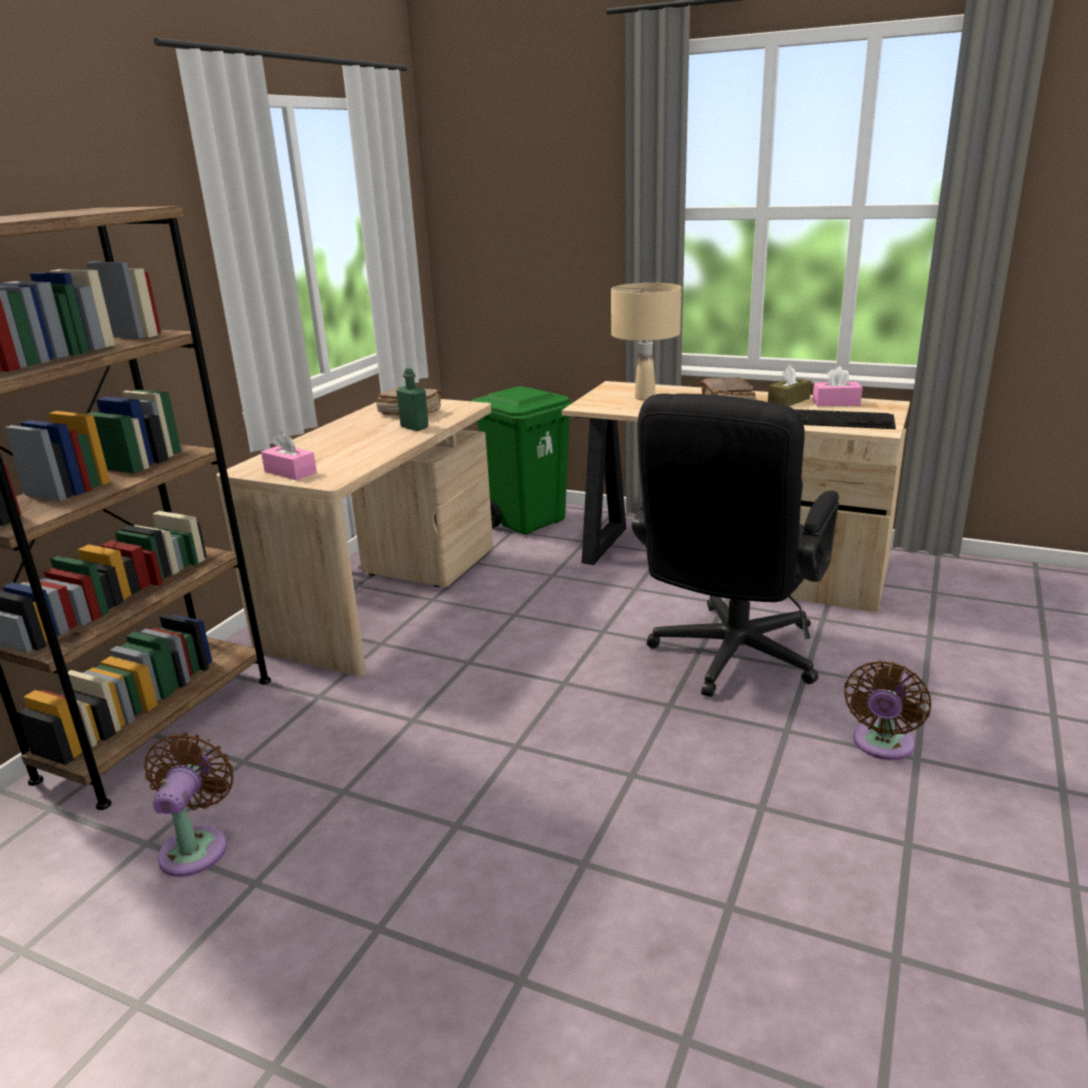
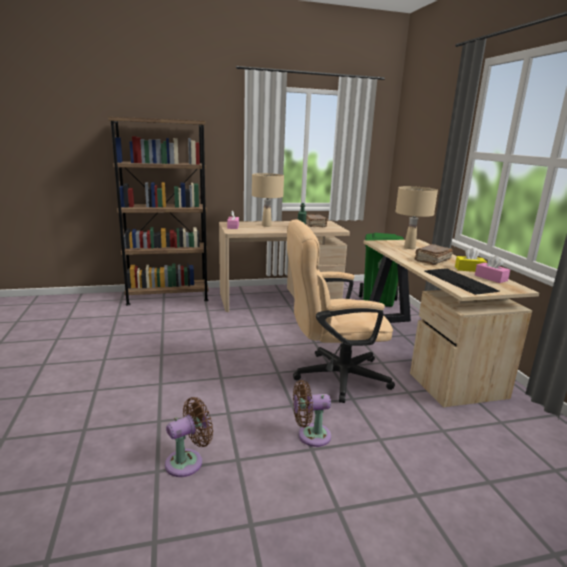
camera: 50 degrees right, 5 degrees down
(196, 846) = (120, 322): brown fan -> brown fan (188, 461)
(337, 444) = (266, 225): none -> beige table lamp
(729, 660) = (332, 376): black office chair -> beige office chair
(788, 401) = (469, 269): brown tissue box -> yellow tissue box

